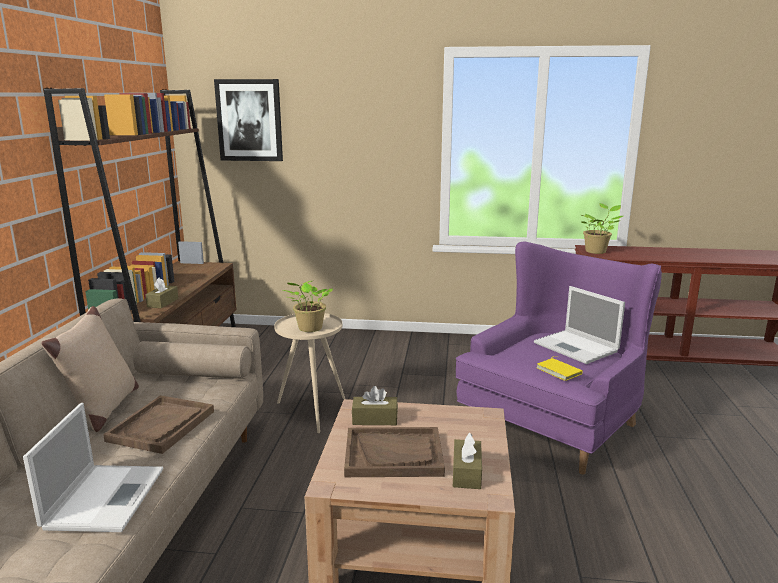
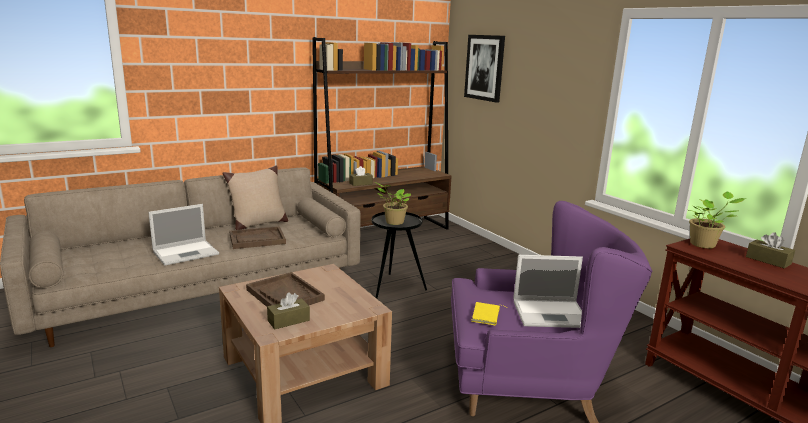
camera: 50 degrees right, 0 degrees up
(312, 412) = (394, 287): beige side table -> black side table
(375, 419) = (320, 278): brown tissue box -> brown tissue box (768, 260)
(577, 347) = (552, 314): laptop -> laptop turned 105 degrees counterclockwise

